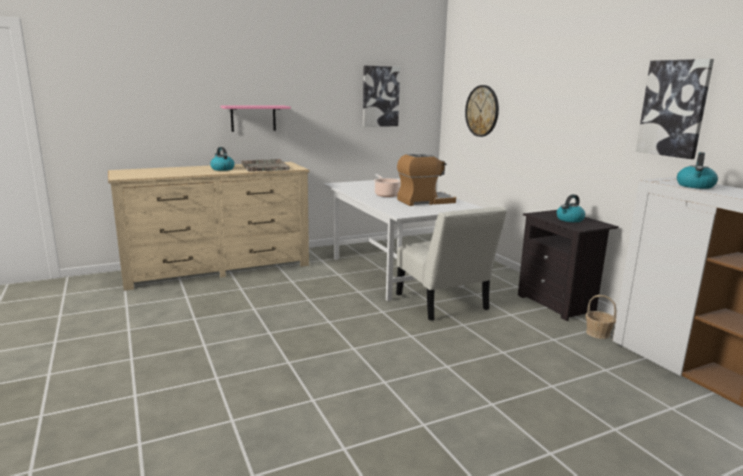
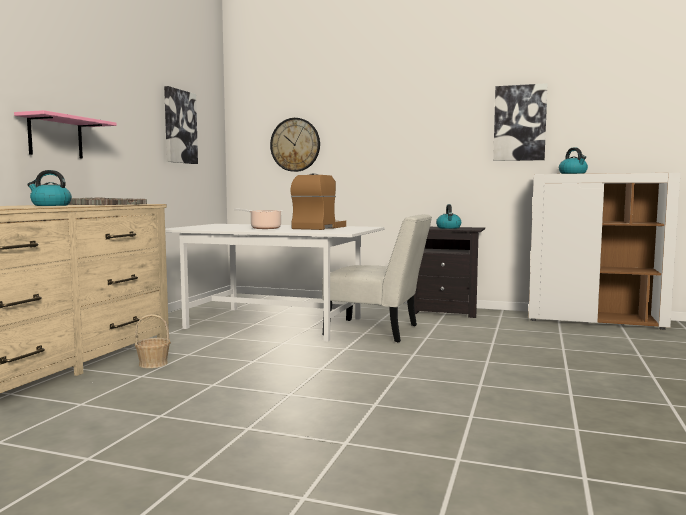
camera: 45 degrees left, 10 degrees down
(598, 333) = (508, 318): basket -> basket (153, 364)

